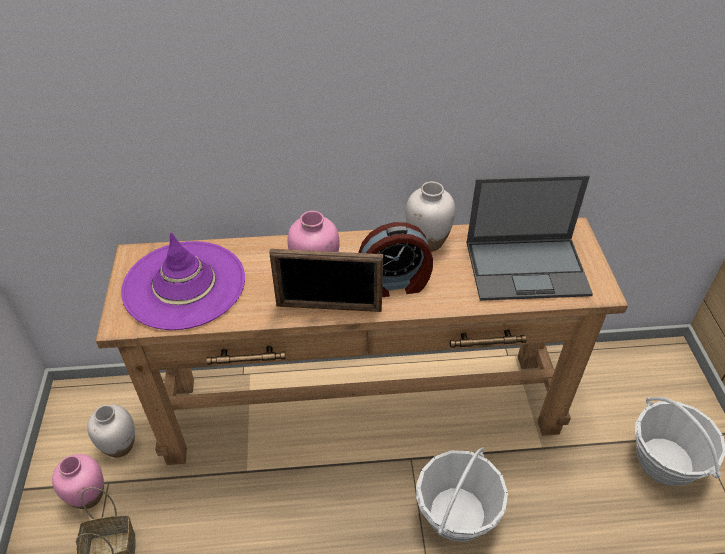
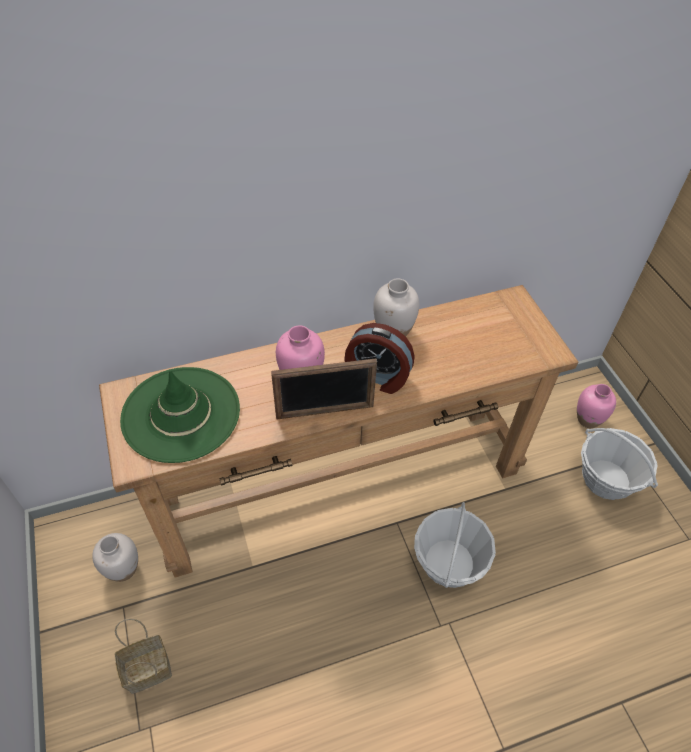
camera: 15 degrees left, 5 degrees up
(88, 496) = (108, 624): pink vase -> pink vase (588, 419)
(184, 285) = (181, 414): purple hat -> green hat
(394, 283) = (376, 377): alarm clock -> alarm clock turned 45 degrees clockwise
(528, 268) = (487, 342): laptop -> none

